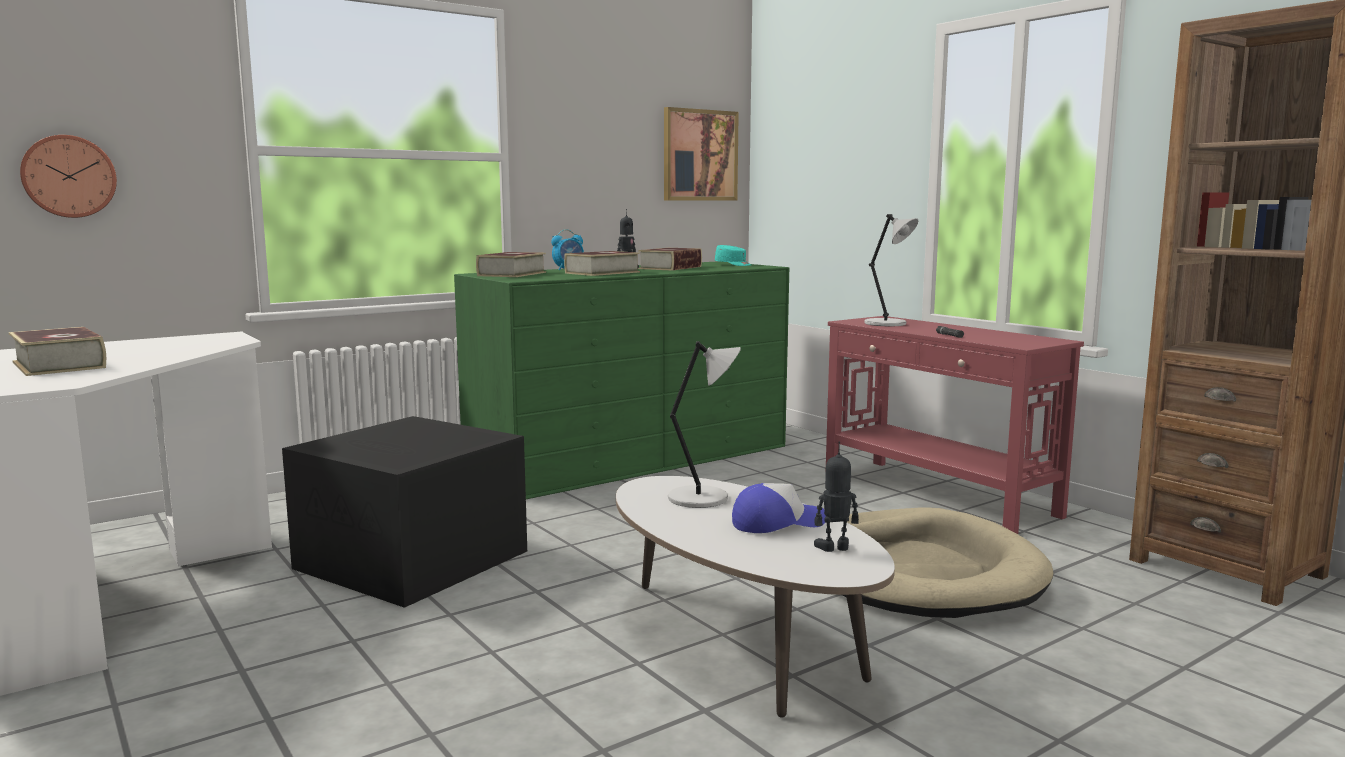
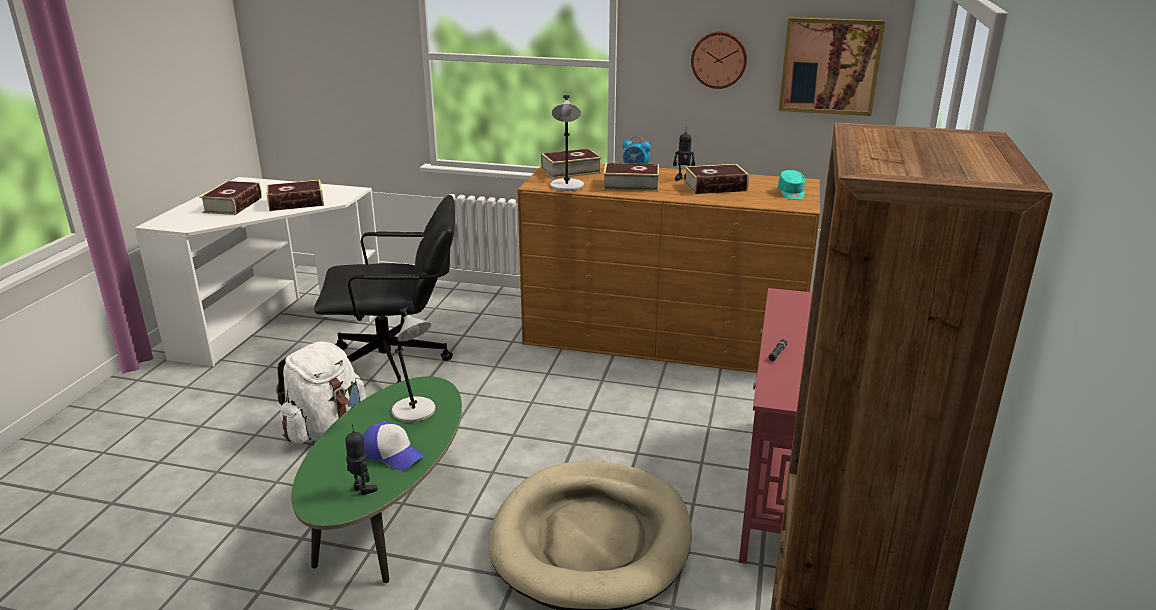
camera: 50 degrees right, 15 degrees up
(69, 176) = (329, 70): wall clock -> wall clock (719, 59)
(173, 350) = (296, 203): none -> book
(416, 559) = (399, 364): black storage box -> black office chair
(472, 634) = (325, 428): none -> white backpack
(631, 458) = (663, 337): green dresser -> brown dresser
(738, 645) = (392, 515): white coffee table -> green coffee table
(887, 324) = (799, 312): grey table lamp -> grey table lamp (567, 186)

